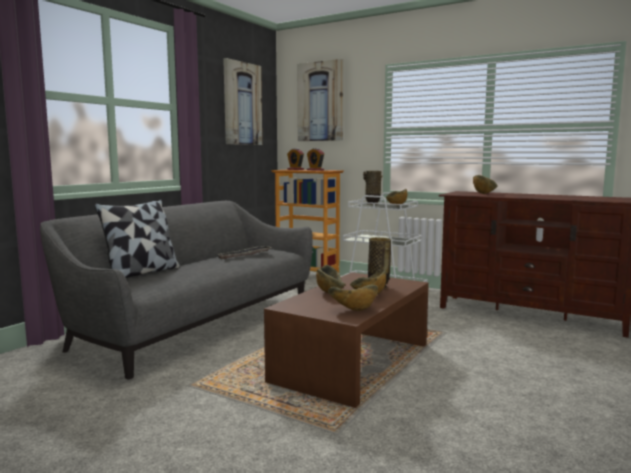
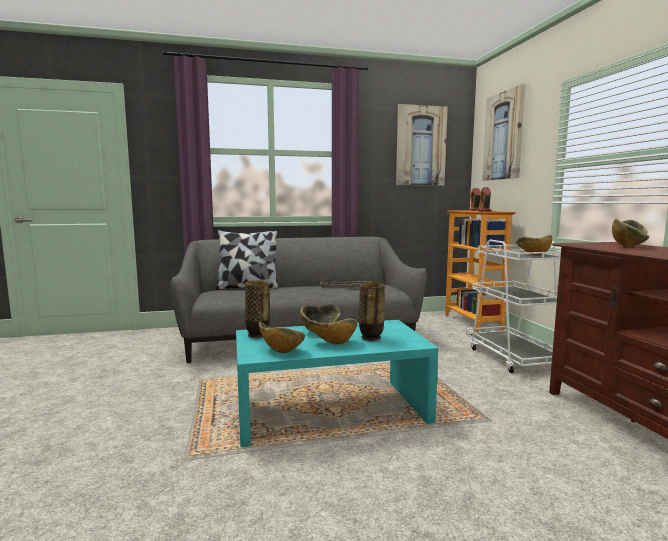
camera: 45 degrees right, 0 degrees up
(352, 362) = (330, 410): brown coffee table -> turquoise coffee table
(372, 204) = (516, 251): vase -> vase (257, 335)

